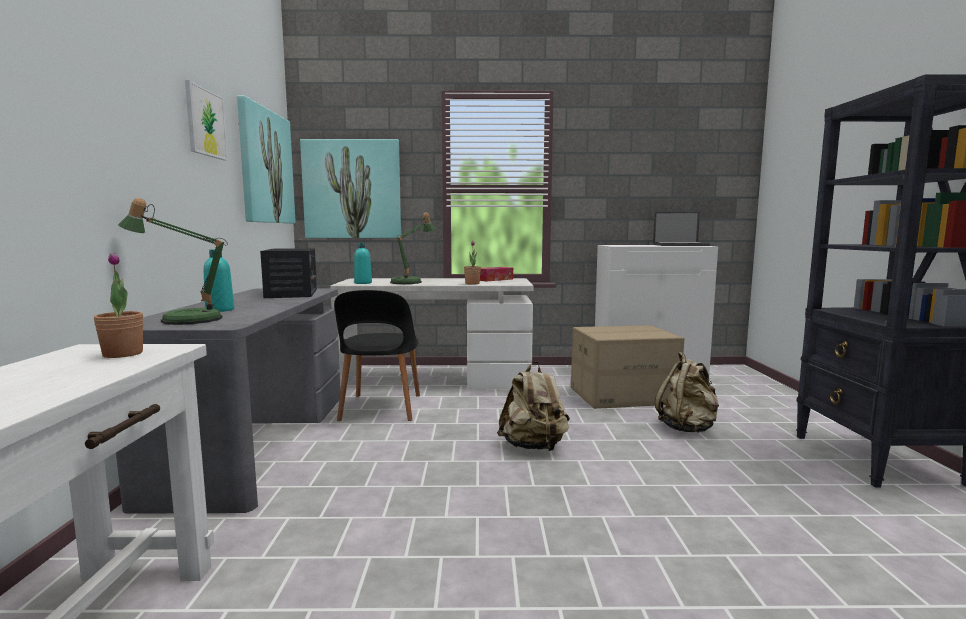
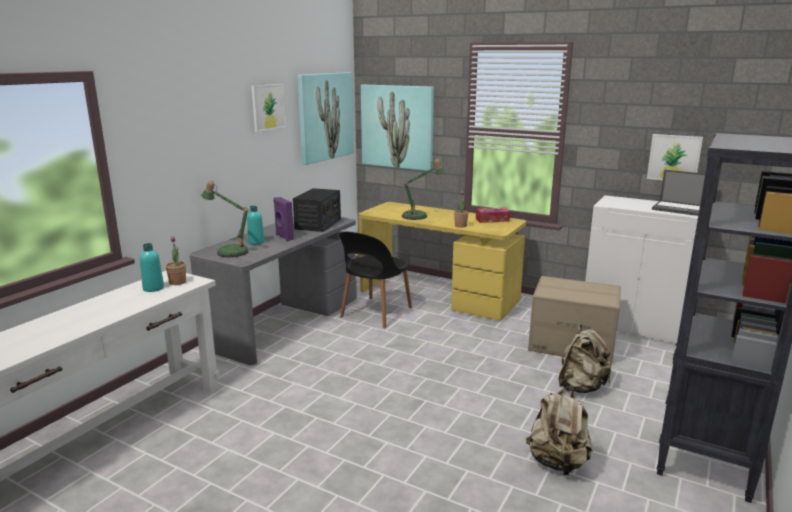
camera: 30 degrees right, 10 degrees up
(259, 303) = (284, 237): none -> purple speaker
(363, 283) = (383, 213): turquoise bottle -> turquoise bottle (153, 288)
(436, 380) = (438, 295): white desk -> yellow desk
(534, 447) = (442, 369): beige backpack -> beige backpack (557, 462)
(657, 202) = (674, 158): none -> picture

